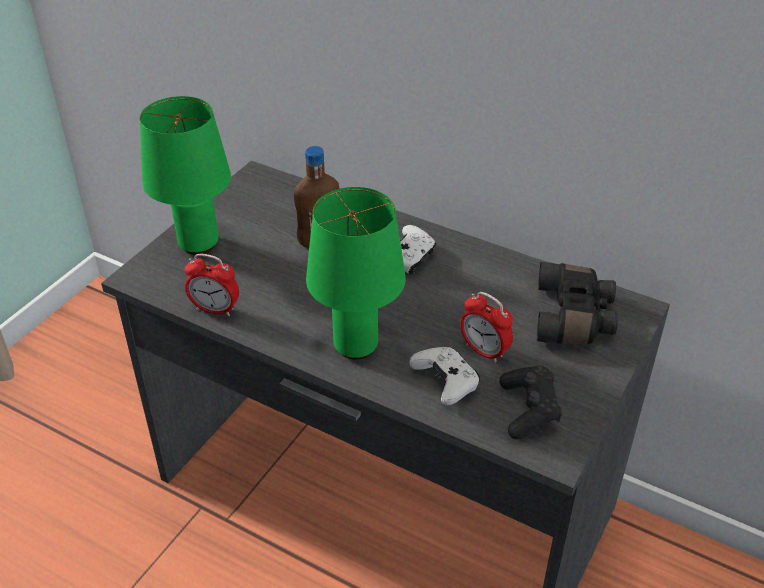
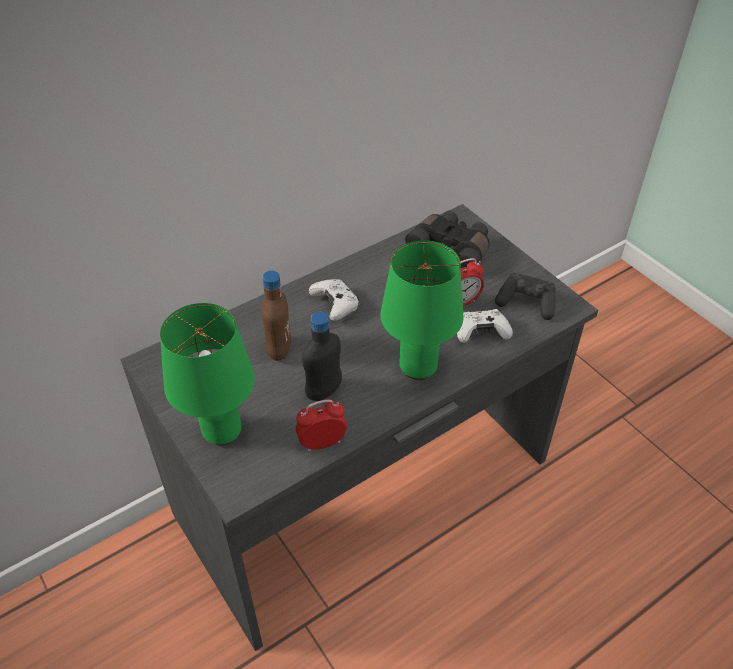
camera: 65 degrees left, 5 degrees up
(215, 309) = (322, 443): alarm clock -> alarm clock turned 150 degrees counterclockwise
(282, 289) = (324, 391): none -> black bottle

